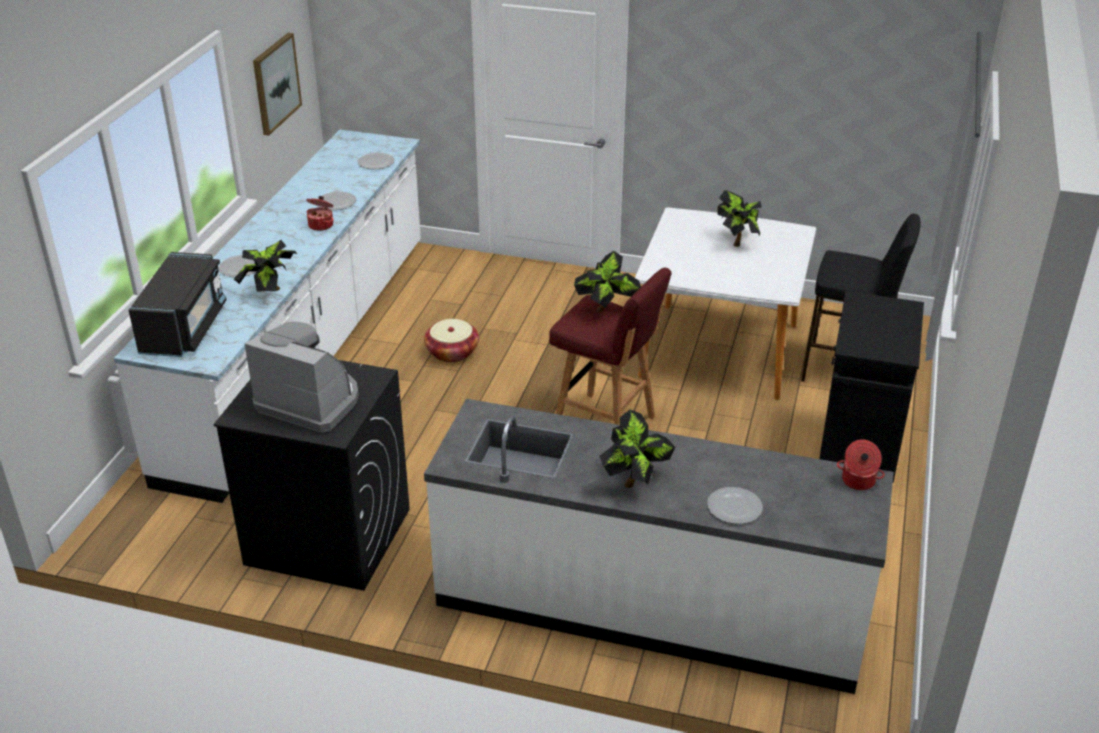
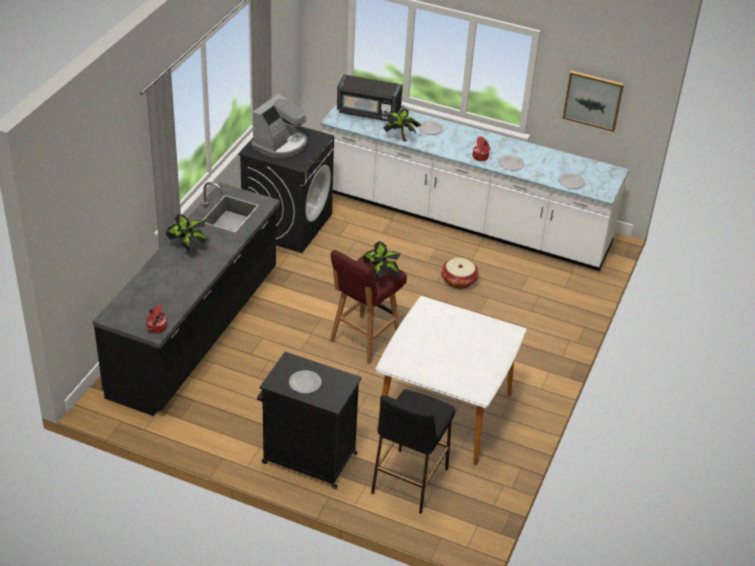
camera: 95 degrees right, 5 degrees up
(650, 605) = (196, 333): white counter -> black counter
(733, 507) = (153, 277): plate -> plate (305, 383)
(738, 241) = (466, 355): potted plant -> none

